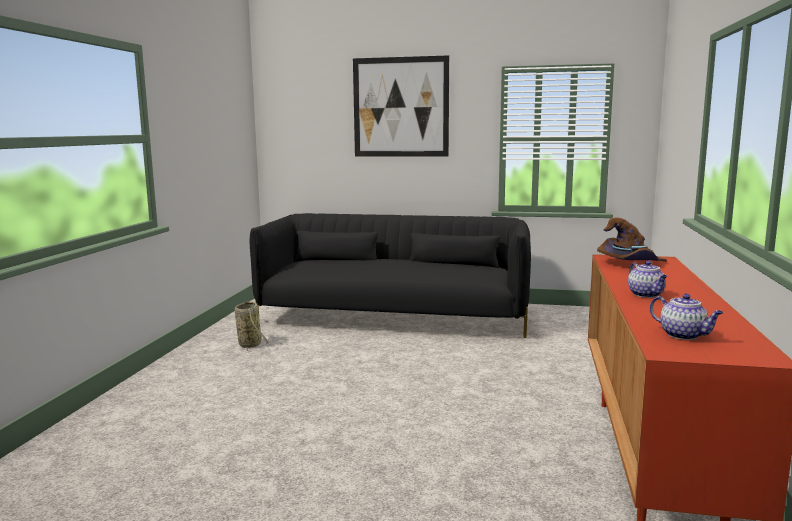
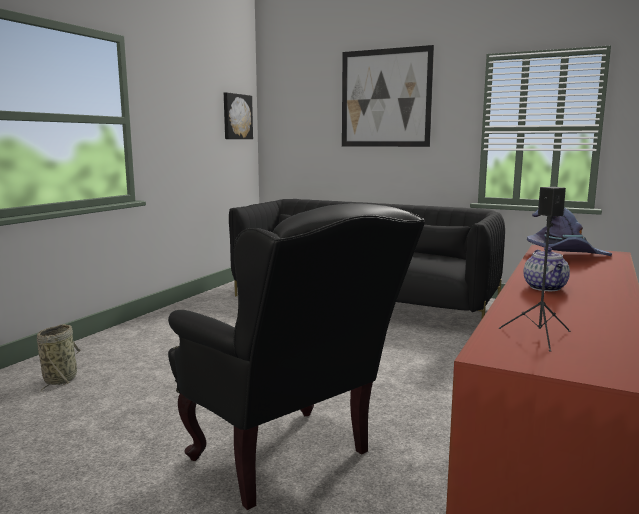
camera: 15 degrees right, 0 degrees up
(238, 126) = (236, 116): none -> picture
(249, 344) = (215, 314): basket -> basket (61, 379)
(432, 476) = (294, 464): none -> black armchair
(629, 263) = (564, 255): brown hat -> purple hat
(684, 335) = (539, 336): teapot -> black speaker

